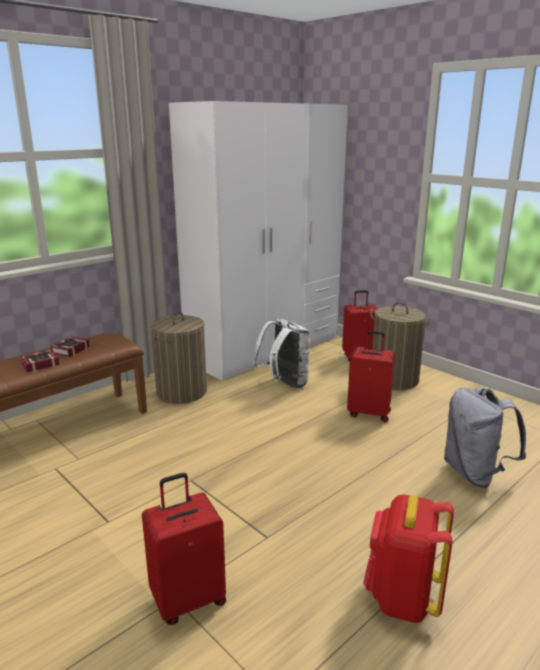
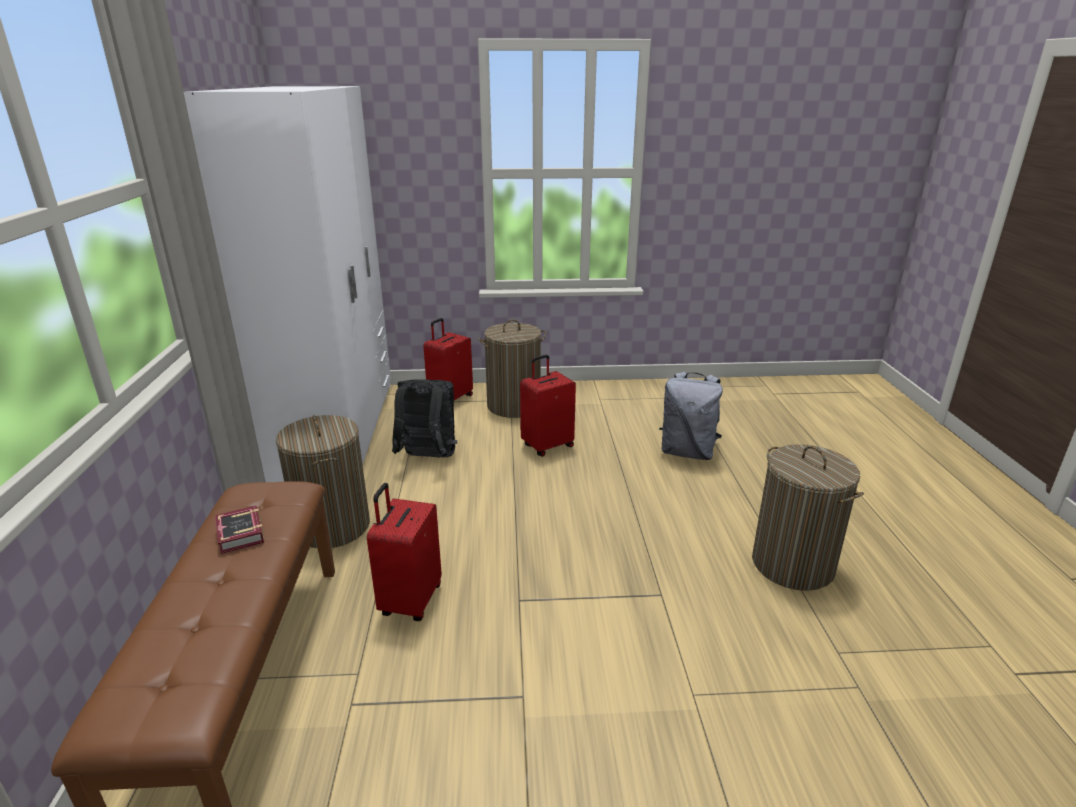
camera: 50 degrees left, 5 degrees up
(38, 364) = (241, 576): book -> none
(188, 599) = (702, 686): red suitcase -> red suitcase (409, 601)
(284, 384) = (428, 458): white backpack -> black backpack
(402, 598) = (792, 564): red backpack -> laundry basket

